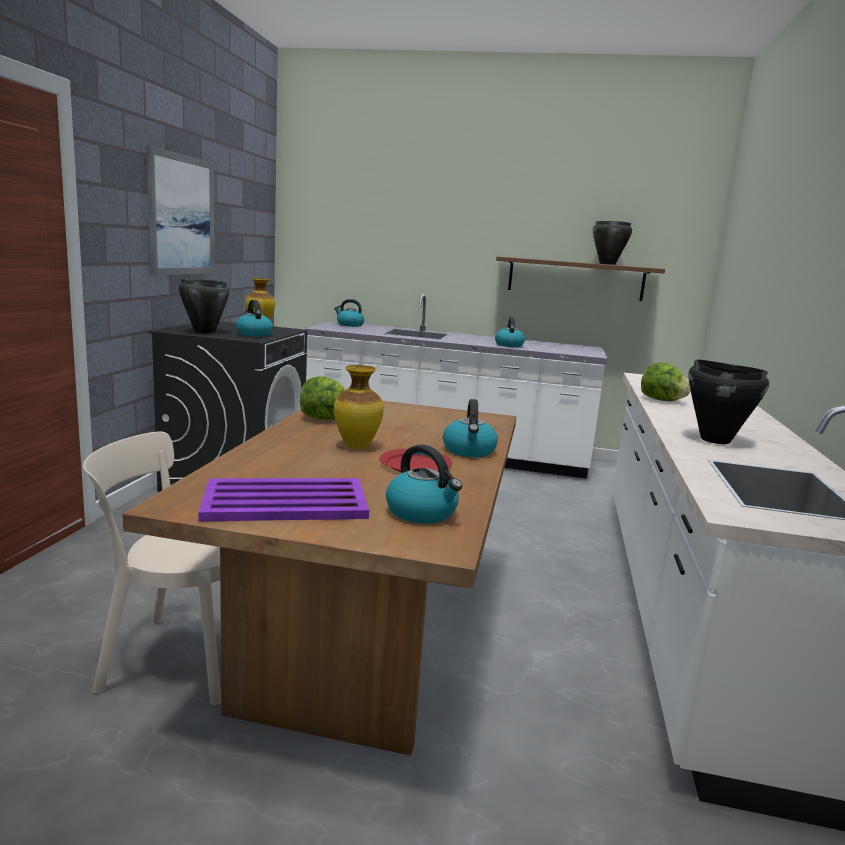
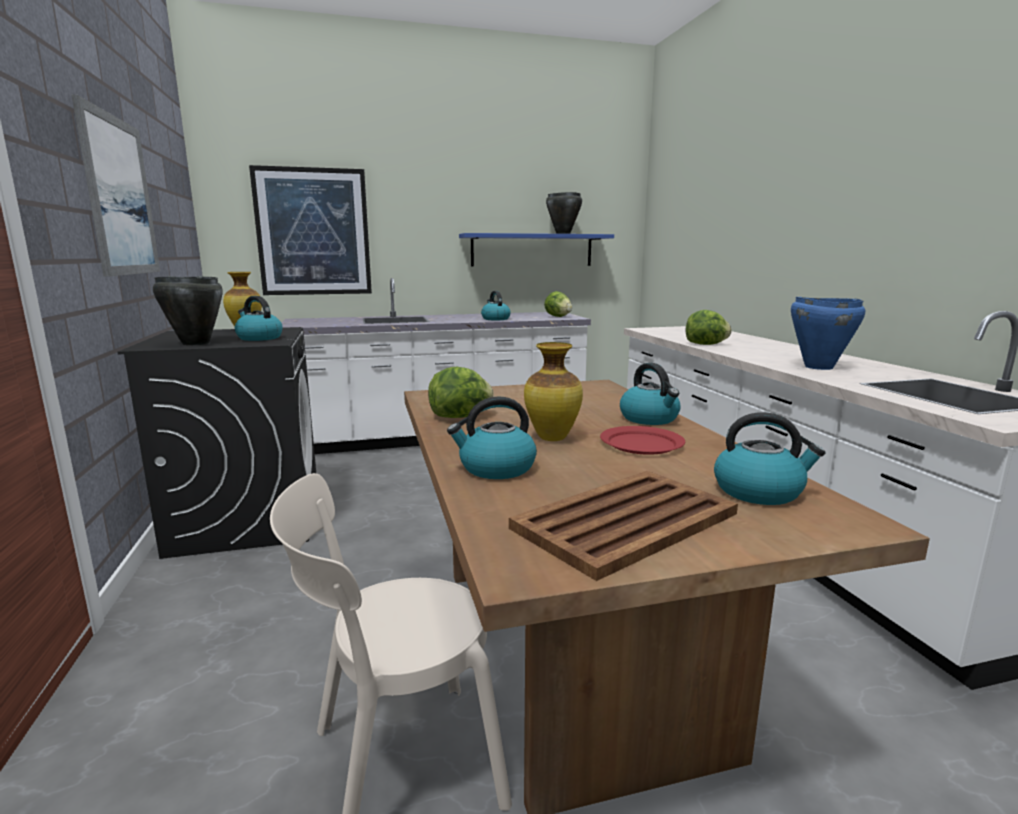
camera: 25 degrees left, 0 degrees up
(287, 502) = (627, 520): purple tray -> brown tray
(349, 325) = (313, 320): kettle -> kettle (496, 468)
(365, 246) = (313, 232): none -> picture
(575, 278) = (532, 250): brown shelf -> blue shelf
(579, 351) = (558, 316): none -> lettuce
(714, 440) = (818, 367): black cooking pot -> blue cooking pot

